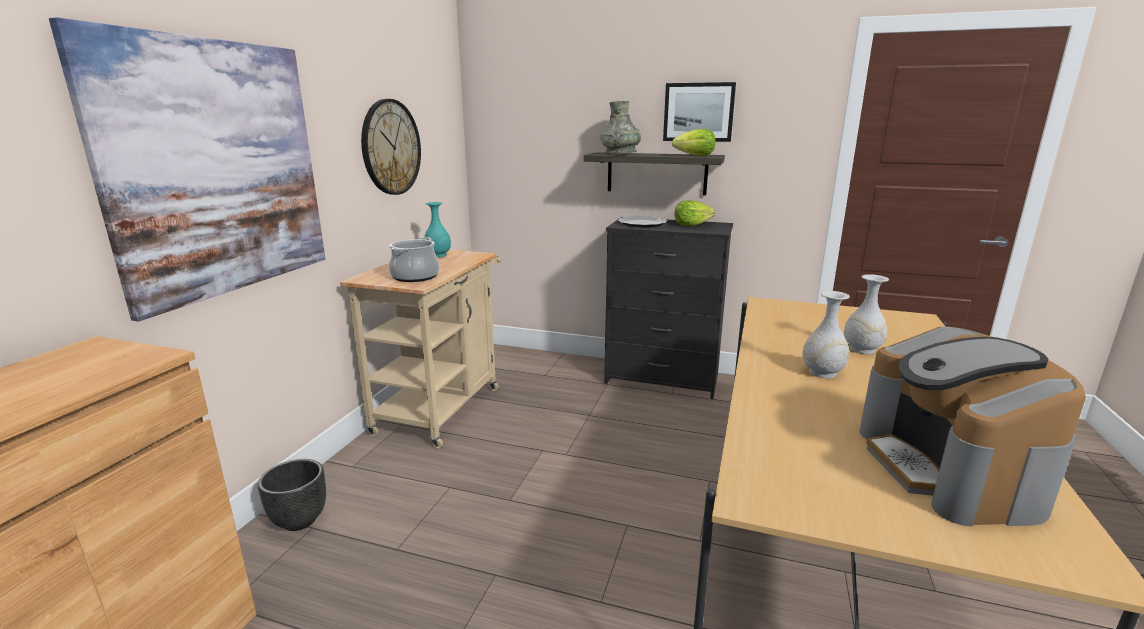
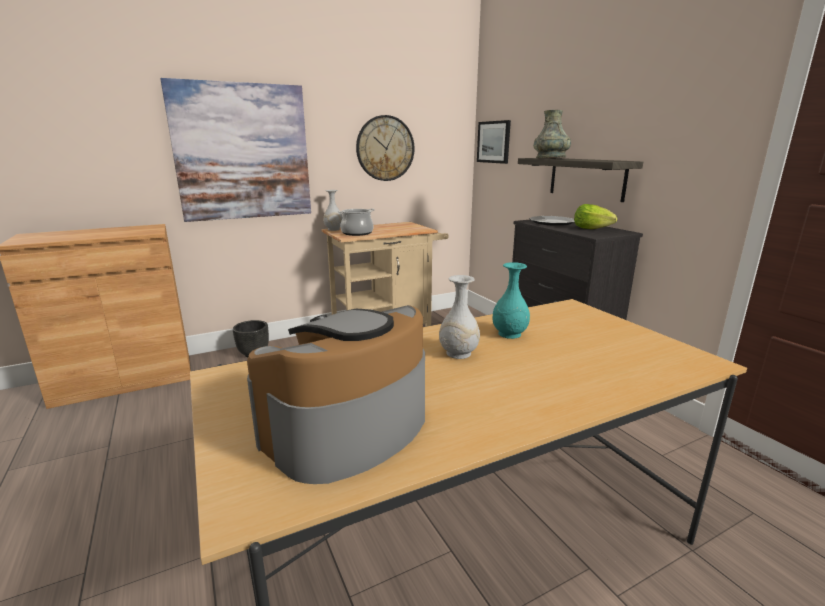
camera: 45 degrees right, 0 degrees up
(437, 255) = (402, 226): turquoise vase -> turquoise vase (509, 334)
(695, 156) = (600, 160): lettuce -> none
(698, 112) = (625, 118): picture -> picture (494, 142)
(861, 349) = (545, 356): white vase -> white vase (333, 229)

